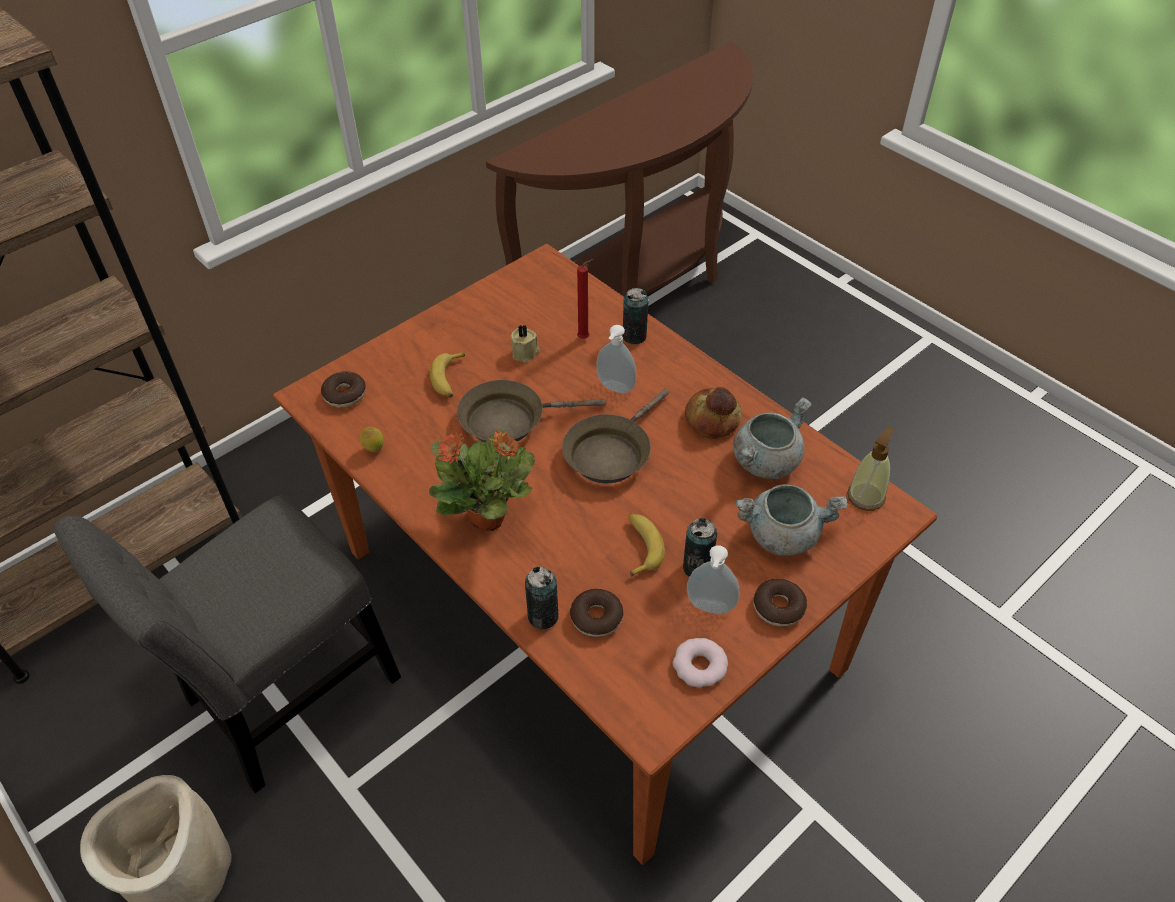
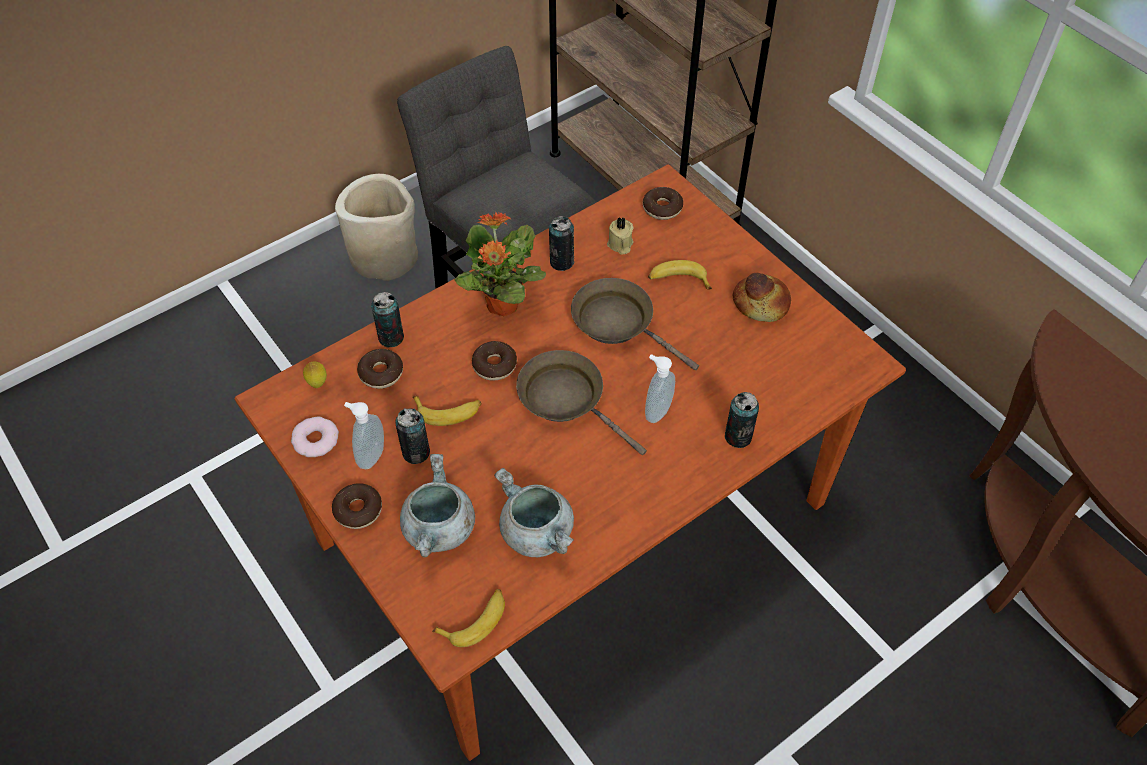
camera: 95 degrees right, 5 degrees up
(374, 450) = (591, 230): lemon -> lemon (317, 383)
(422, 471) = (561, 262): none -> can
(509, 420) = (618, 323): brown frying pan -> brown frying pan turned 45 degrees counterclockwise
(526, 353) = (714, 340): beige candle -> beige candle (620, 245)
(574, 514) = (494, 365): none -> donut
(585, 338) = (736, 392): red candle -> none
(712, 419) = (604, 493): bread -> bread (761, 303)
(866, 496) = (475, 620): soap dispenser -> banana

